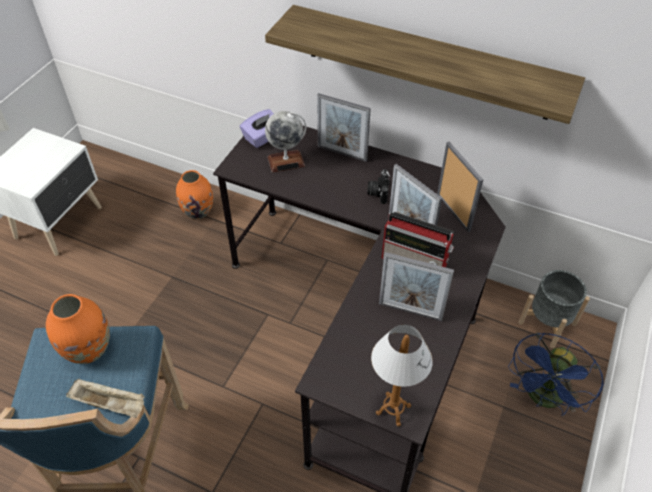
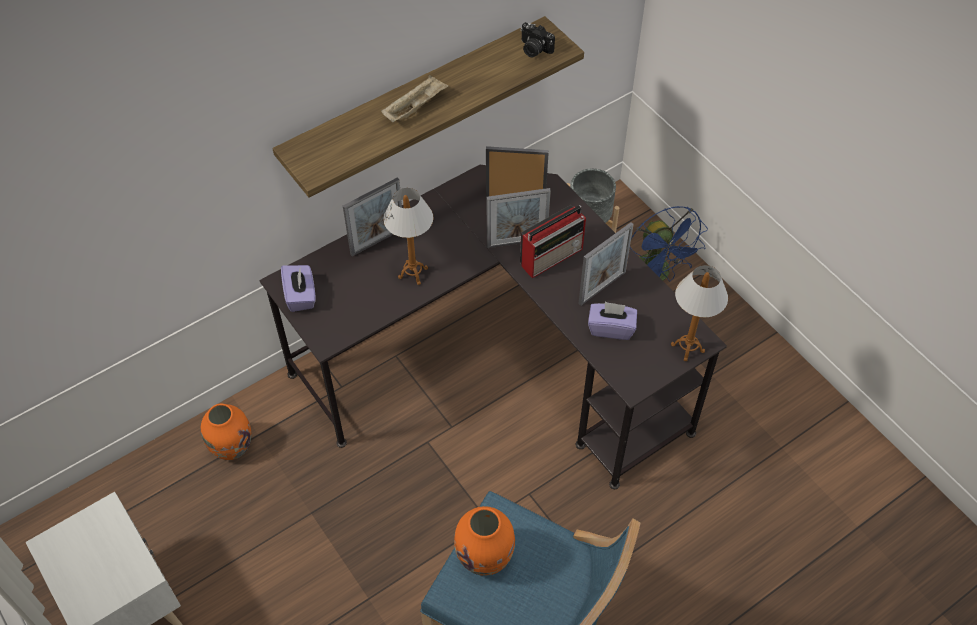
camera: 60 degrees left, 5 degrees up
(111, 404) = (559, 557): beige tray -> beige tray (415, 107)
(286, 161) = (353, 292): globe -> none
(328, 185) = (413, 273): none -> table lamp
(371, 337) = (611, 328): none -> purple tissue box
(378, 192) = (451, 240): camera -> camera (534, 49)

